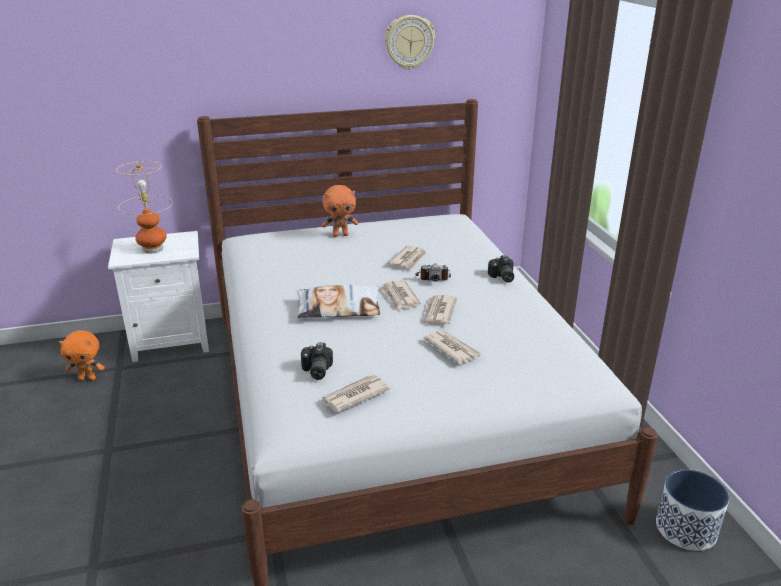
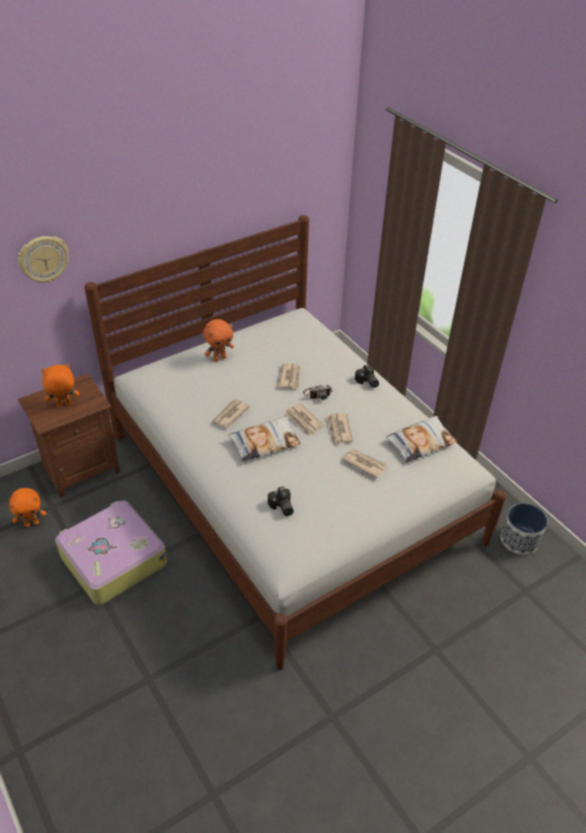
camera: 20 degrees left, 15 degrees up
(143, 429) = (112, 559): none -> suitcase
(152, 249) = (64, 405): table lamp -> orange plush toy
(171, 341) = (80, 468): white nightstand -> brown nightstand
(354, 395) = (319, 522): newspaper -> newspaper (229, 415)
(409, 42) = (251, 180): wall clock -> wall clock (43, 259)
(542, 342) = (420, 442): none -> pillow

